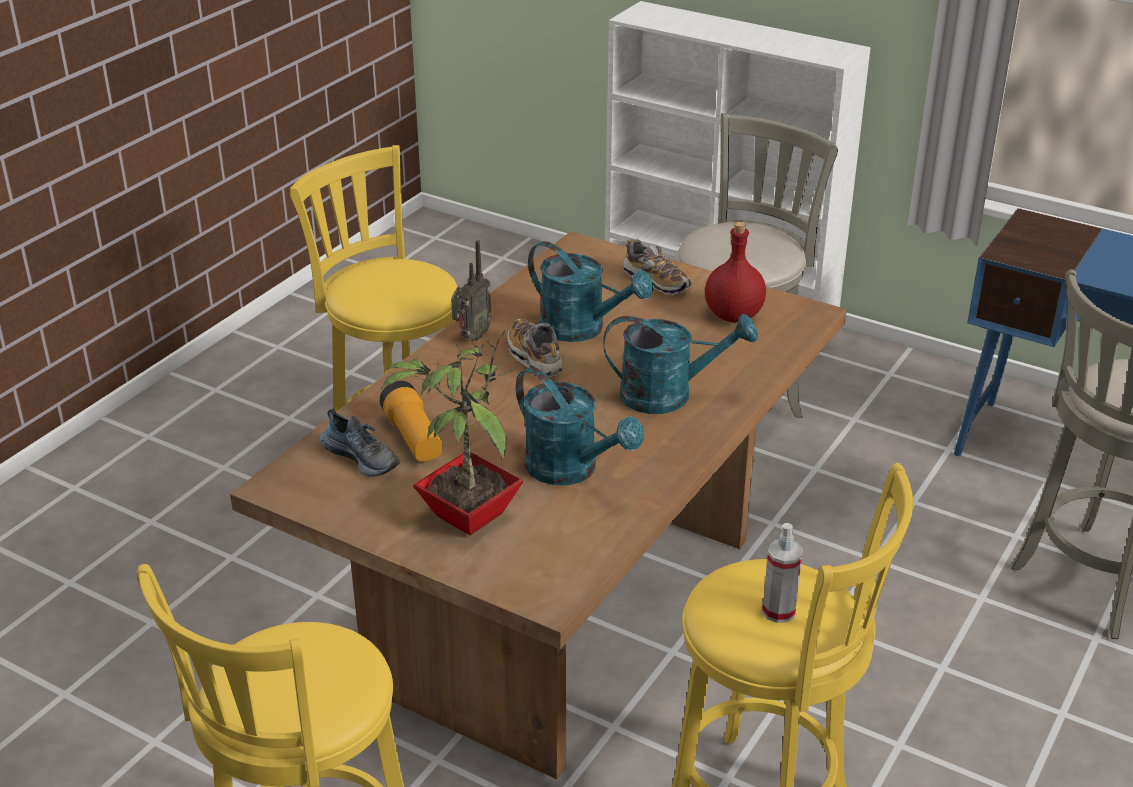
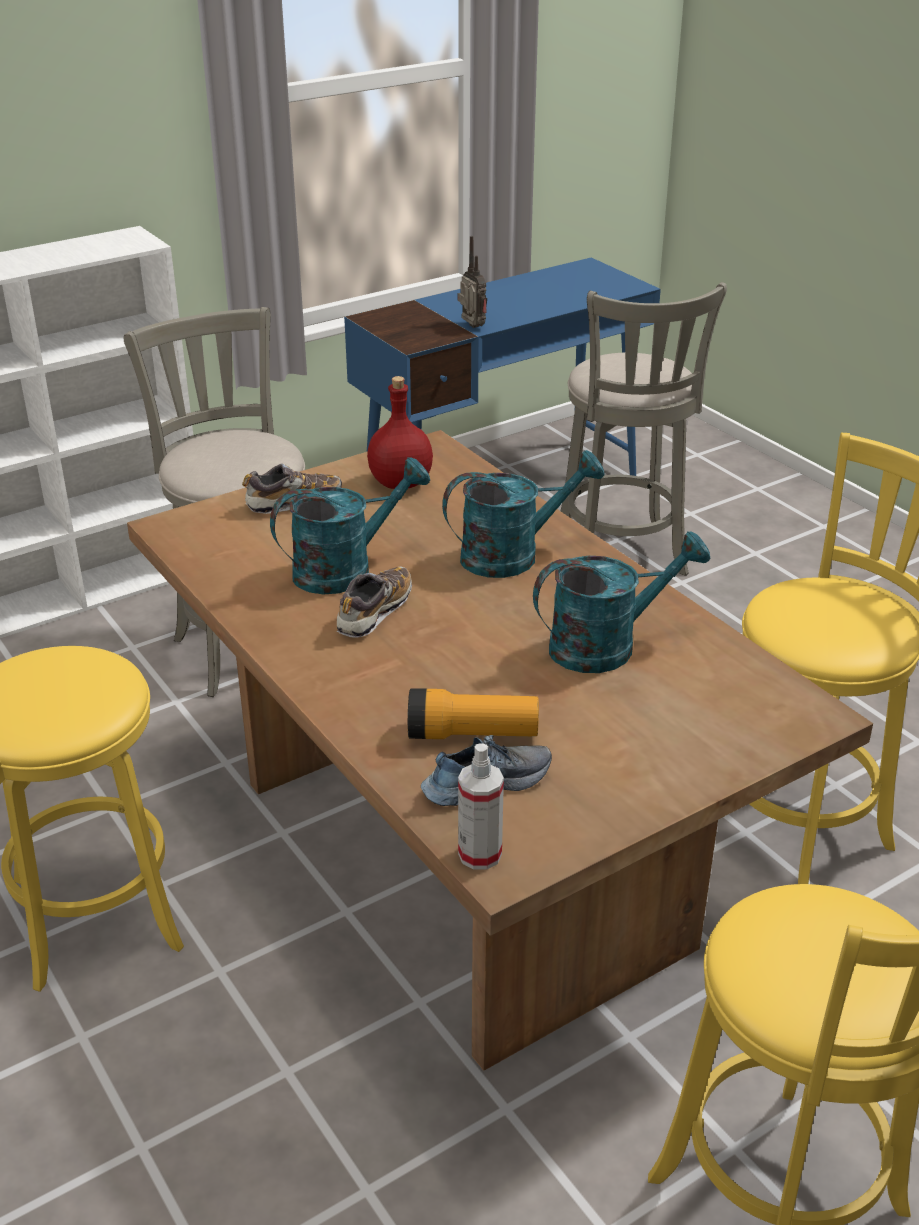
camera: 65 degrees left, 0 degrees up
(466, 514) = (646, 732): potted plant -> none
(471, 337) = (292, 643): radio -> radio (471, 327)
(534, 358) = (374, 613): shoe -> shoe turned 120 degrees clockwise
(669, 395) = (513, 555): turquoise watering can -> turquoise watering can turned 45 degrees clockwise
(778, 611) = (841, 613): spray bottle -> spray bottle (480, 854)

